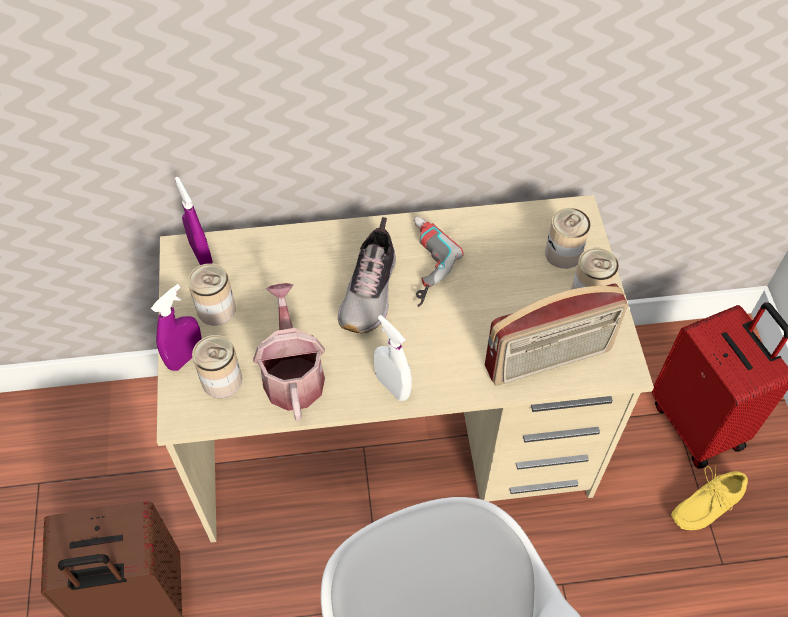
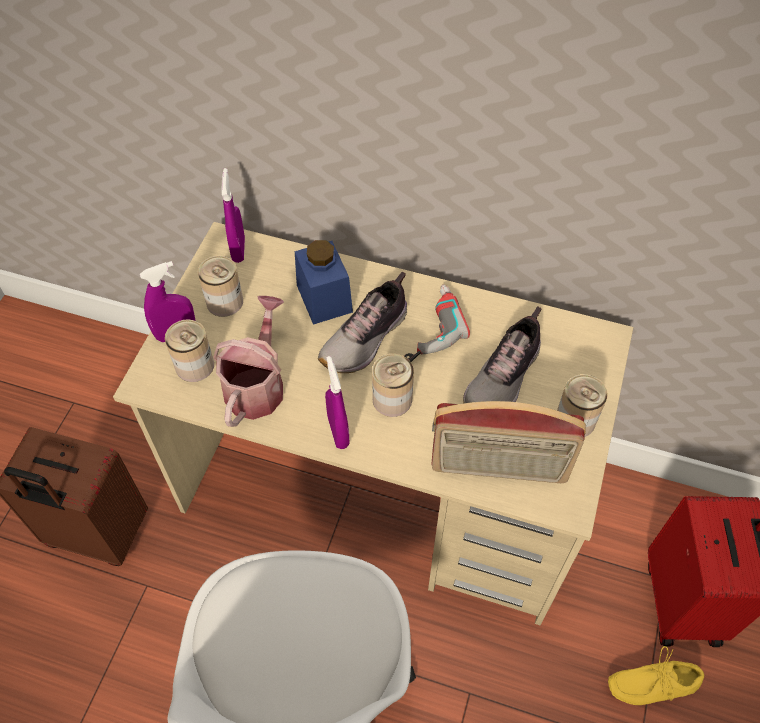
camera: 25 degrees right, 0 degrees up
(311, 270) = (324, 298): none -> blue jar
(392, 386) = (338, 432): white spray bottle -> purple spray bottle
(511, 280) = (504, 377): none -> shoe
(563, 253) = (570, 372): can -> can (392, 399)

